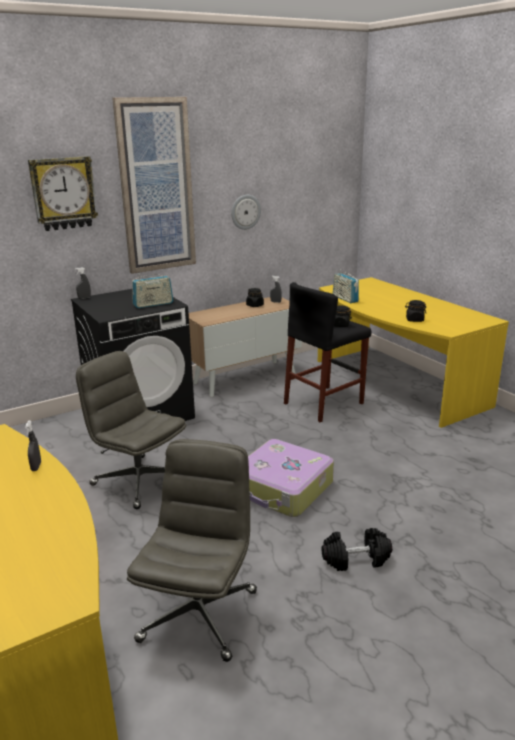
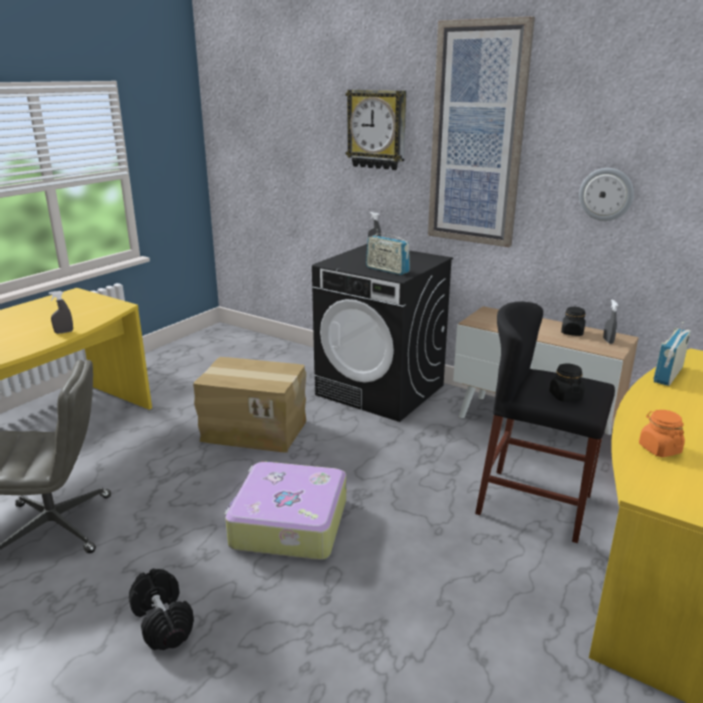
camera: 65 degrees right, 0 degrees up
(138, 481) = (255, 429): grey office chair -> cardboard box
(414, 320) = (659, 449): black jar -> orange jar

